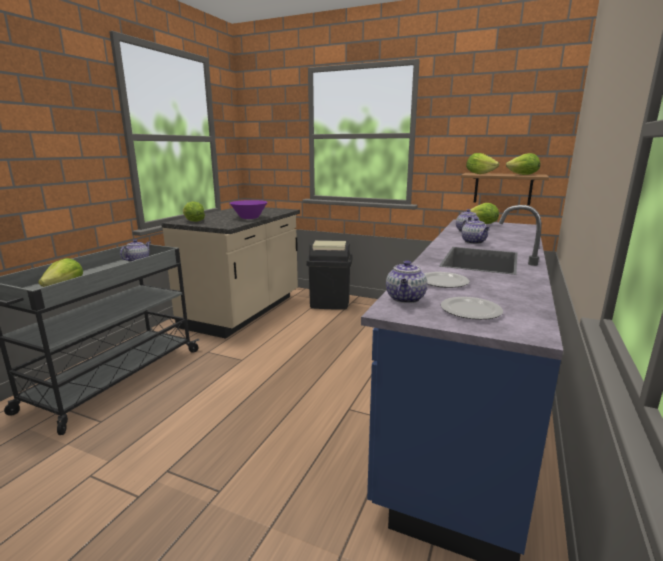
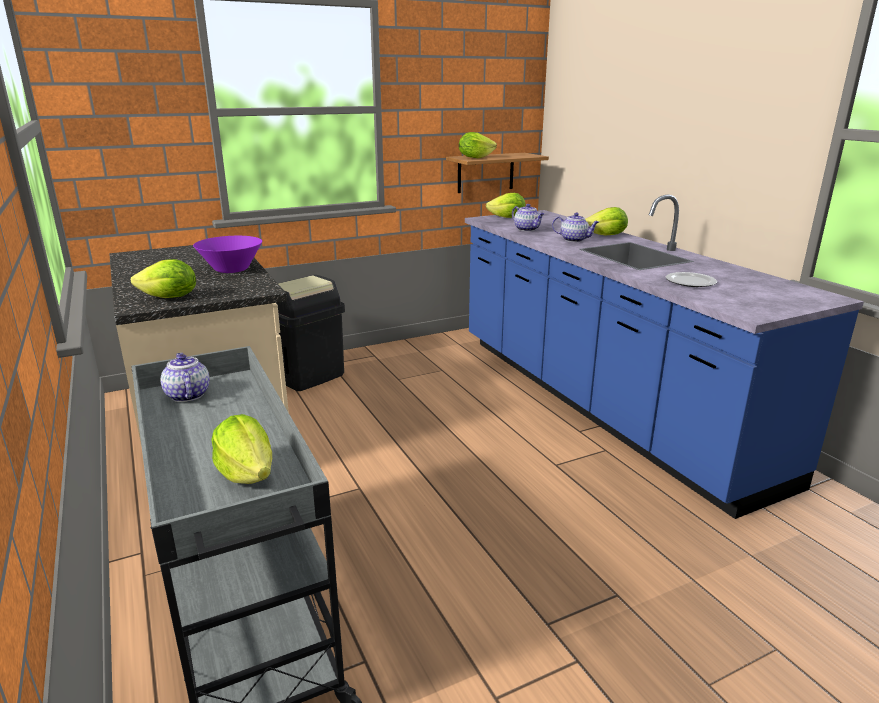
camera: 50 degrees left, 5 degrees up
(405, 299) = (725, 303): teapot -> none
(471, 311) = (773, 296): plate -> none
(523, 175) = (517, 155): lettuce -> lettuce (606, 235)

